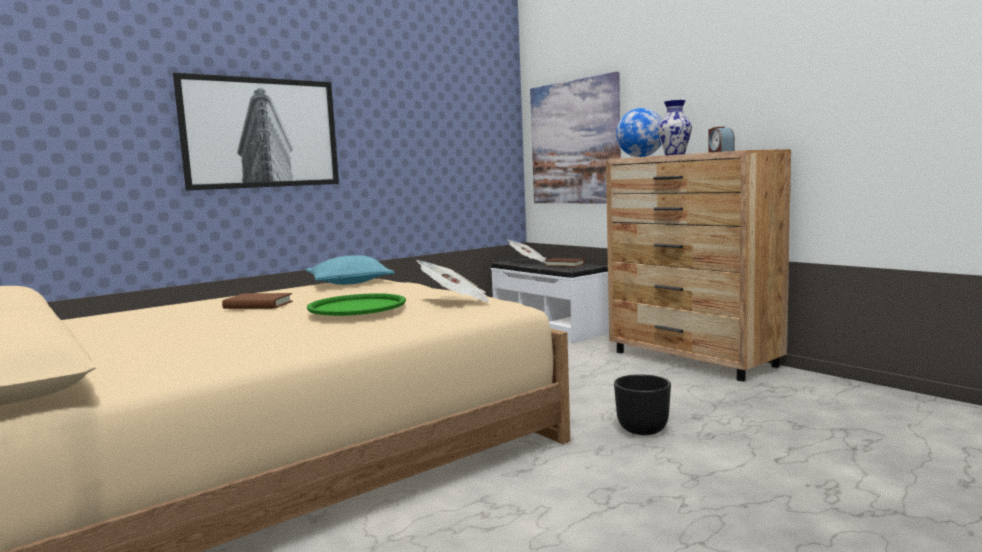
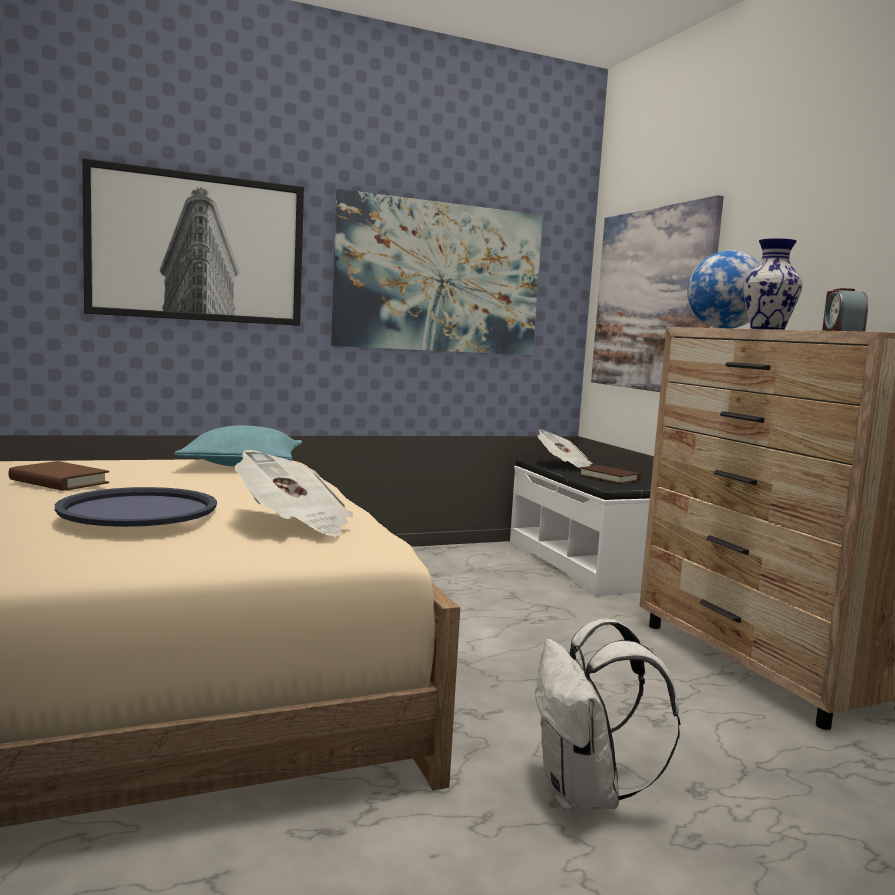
camera: 15 degrees right, 0 degrees up
(357, 306) = (138, 509): green tray -> blue tray
(427, 139) = (439, 278): none -> picture
(643, 430) = (585, 795): black planter -> white backpack

